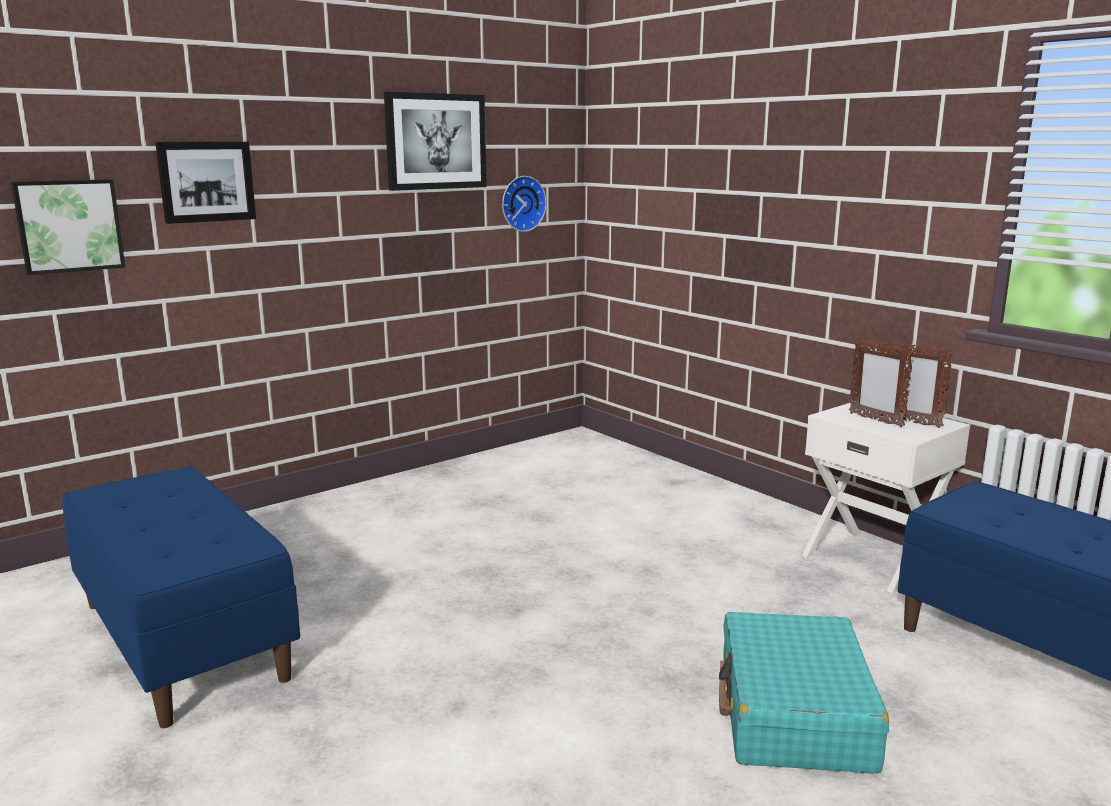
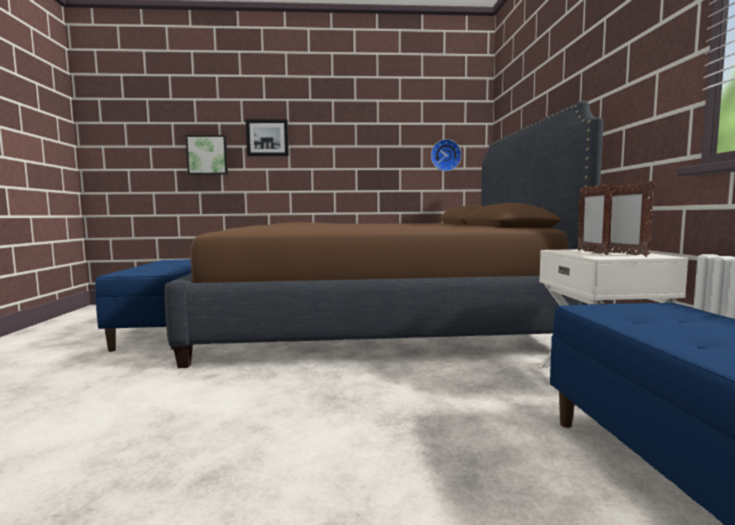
camera: 35 degrees right, 10 degrees down
(436, 141) = (390, 120): picture -> none
(521, 529) = (376, 324): none -> brown bed
(794, 714) = (375, 440): turquoise suitcase -> none

